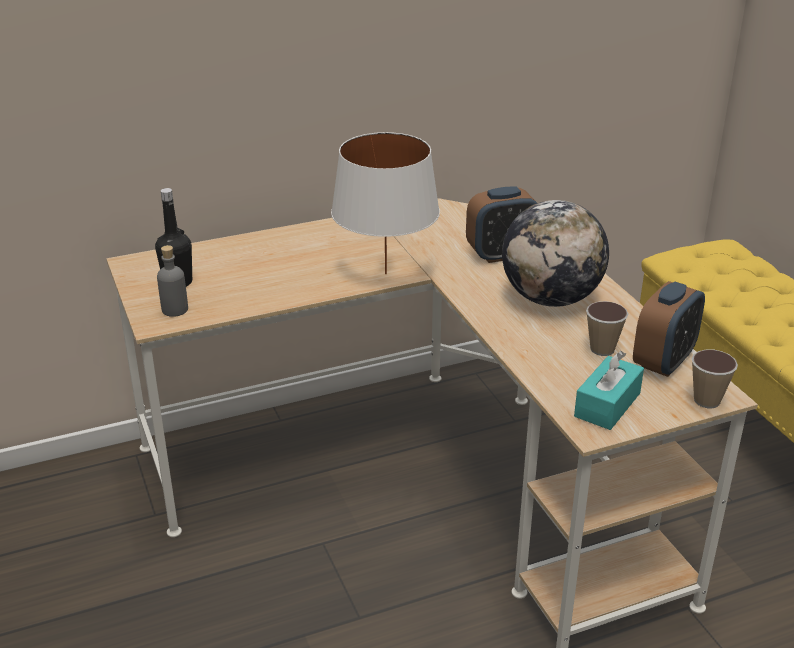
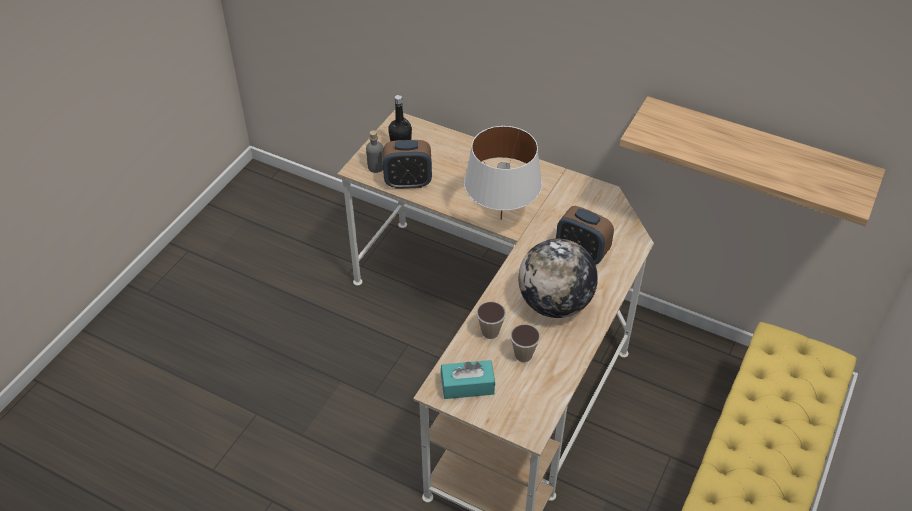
camera: 50 degrees right, 15 degrees up
(573, 72) = (755, 154): none -> shelf
(663, 361) = (540, 389): alarm clock -> alarm clock (408, 182)
(707, 400) = (518, 428): cup -> cup (490, 332)

